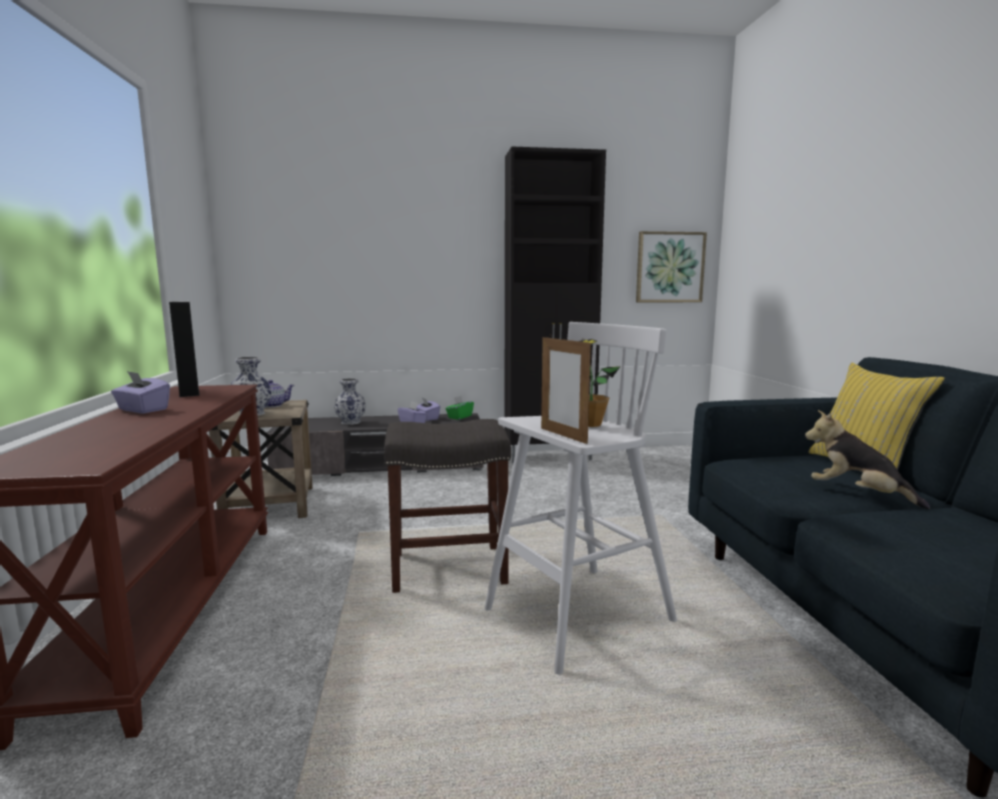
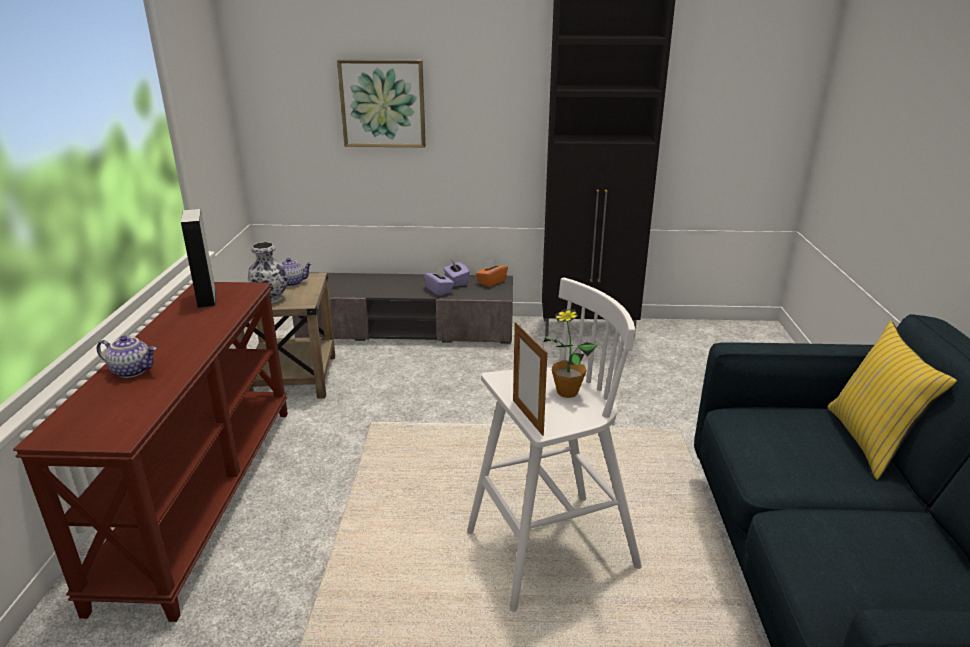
camera: 10 degrees right, 15 degrees up
(104, 429) = (133, 371): none -> teapot
(142, 410) = (164, 333): purple tissue box -> none
(350, 422) = (375, 284): vase -> none
(450, 567) = (447, 477): grey stool -> none
(459, 417) = (491, 282): green tissue box -> orange tissue box
(669, 267) = (756, 114): picture -> picture (383, 103)
(857, 495) = (837, 484): plush toy -> none

